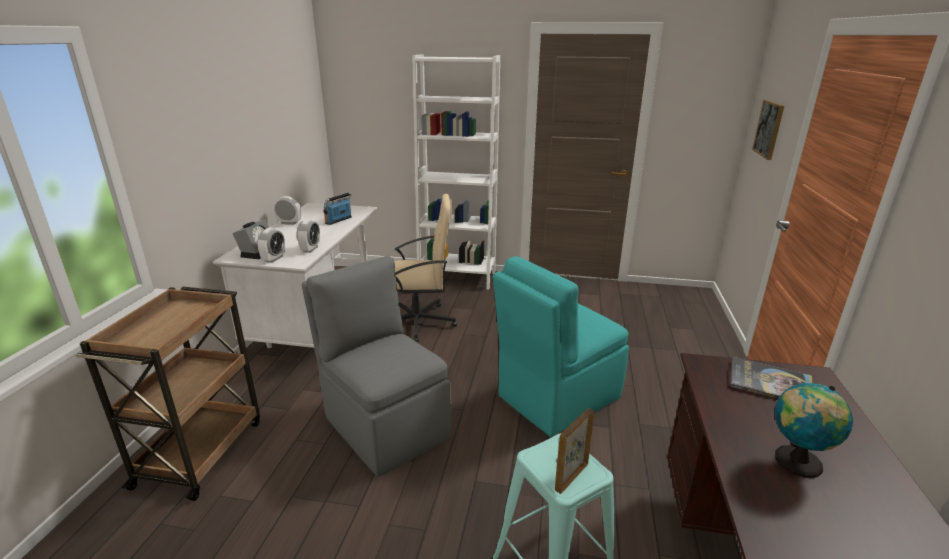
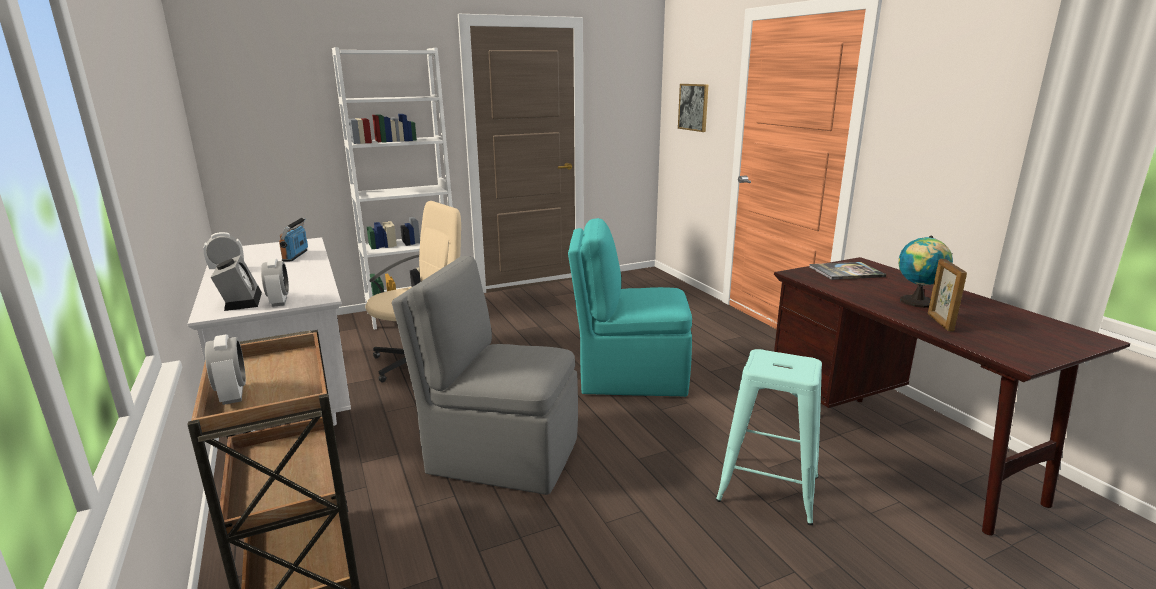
camera: 35 degrees left, 5 degrees down
(310, 249) = (312, 284): alarm clock -> alarm clock (232, 395)
(556, 398) = (629, 376): turquoise chair -> turquoise chair turned 75 degrees clockwise
(571, 477) = (797, 369): picture frame -> picture frame (939, 322)

